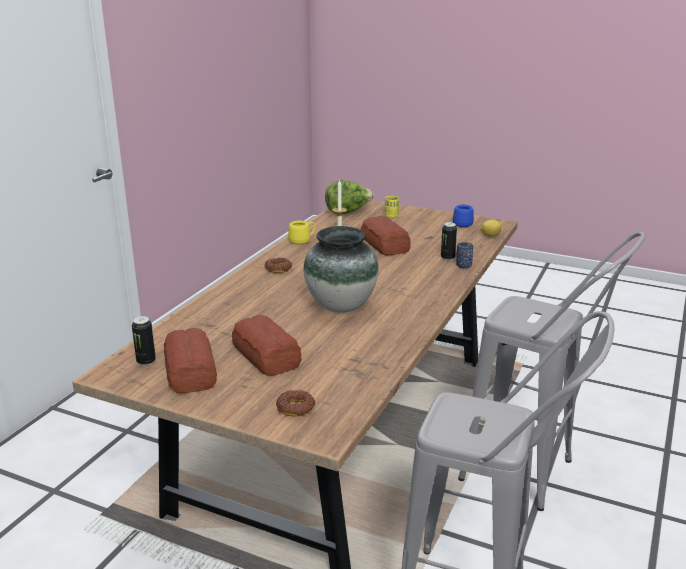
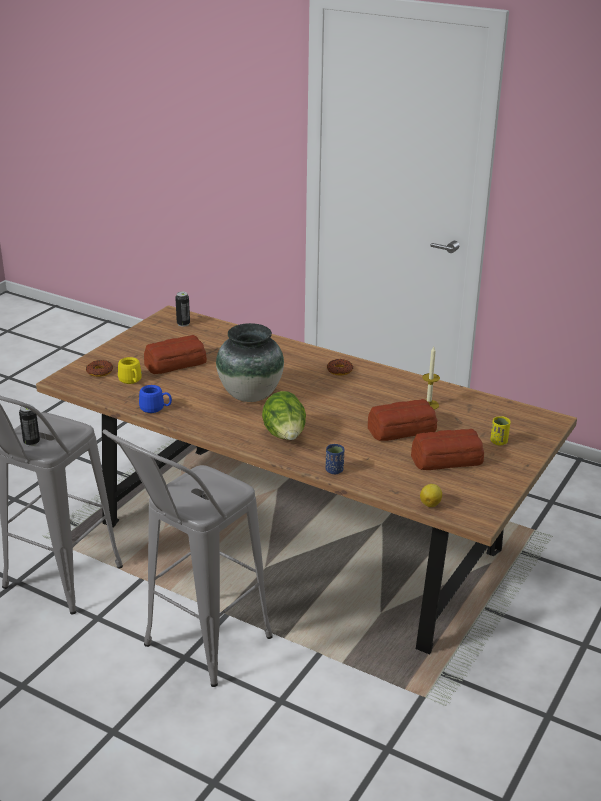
camera: 95 degrees right, 5 degrees up
(189, 371) = (163, 338): bread -> bread (446, 458)
(302, 241) = (413, 384): yellow mug -> yellow mug (131, 381)
(347, 212) = (509, 414): lettuce -> lettuce (285, 436)
(447, 258) = (359, 463): can -> can (31, 442)
(462, 223) = (476, 490): blue mug -> blue mug (156, 409)

